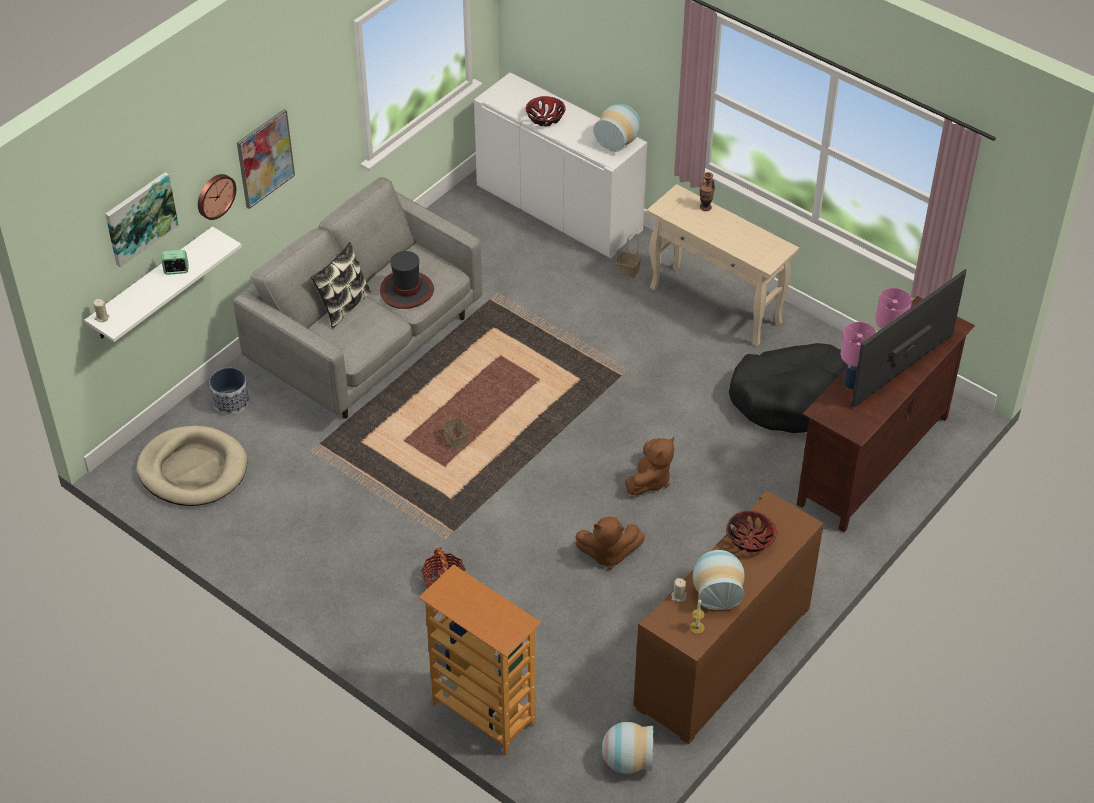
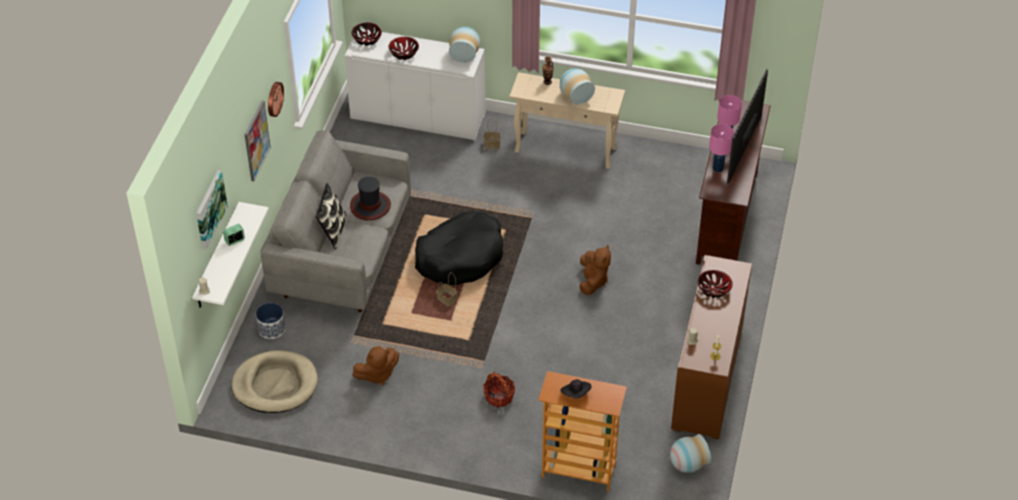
camera: 25 degrees left, 0 degrees up
(215, 195) = (238, 178): wall clock -> wall clock (273, 99)
(470, 607) = (576, 394): none -> black hat
(512, 89) = (367, 39): none -> bowl
(608, 554) = (595, 339): brown plush toy -> brown plush toy (377, 374)
(717, 592) = (713, 329): vase -> vase (575, 96)
(793, 397) = (652, 194): black dog bed -> black dog bed (460, 257)

